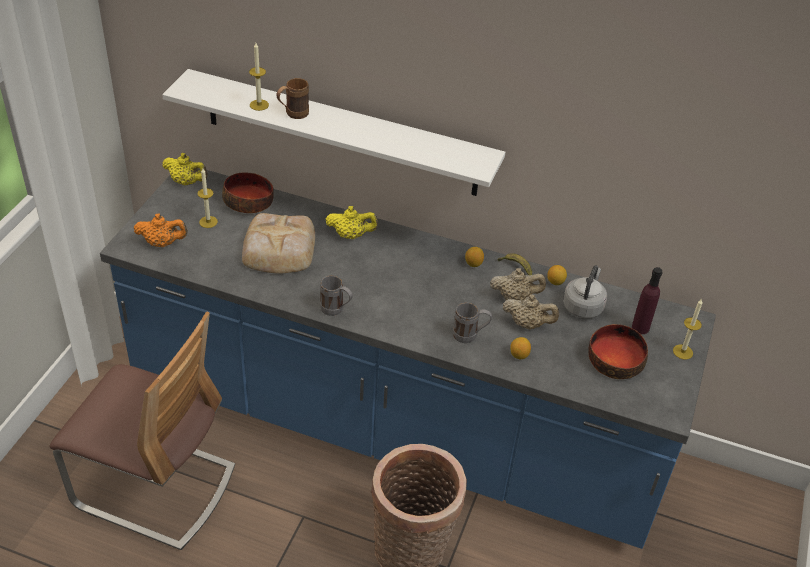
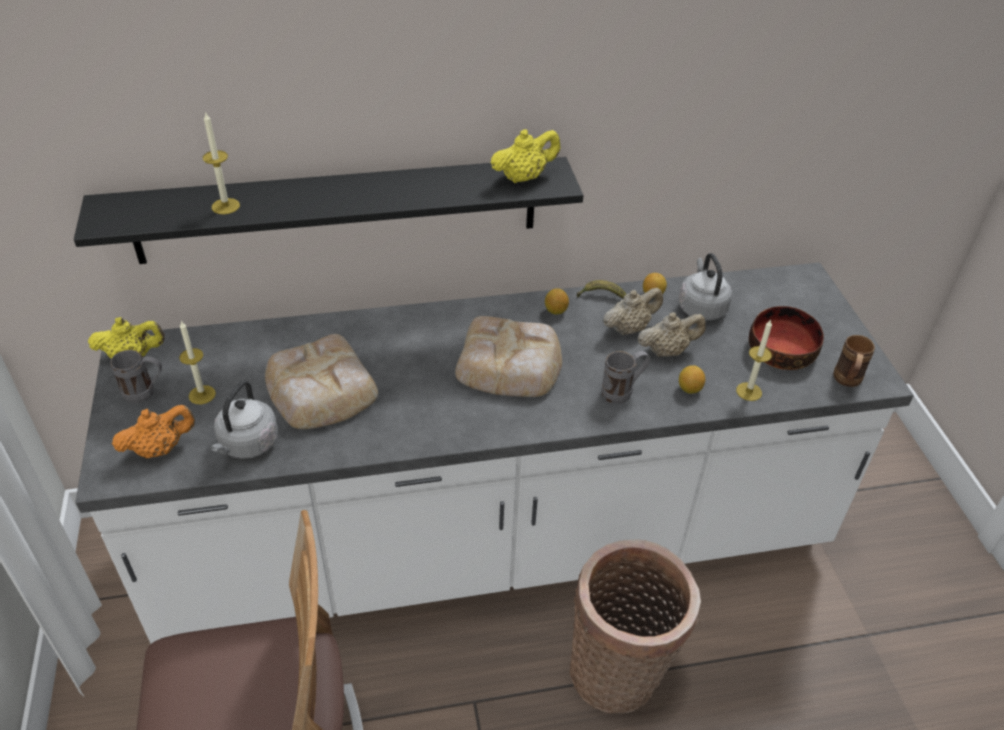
camera: 30 degrees left, 0 degrees up
(211, 263) = (247, 445): none -> grey kettle
(249, 202) = (236, 348): bowl -> none
(292, 115) = (281, 202): brown mug -> brown mug (846, 382)
(336, 311) = (453, 432): grey mug -> grey mug (146, 393)
(340, 133) = (338, 210): white shelf -> black shelf
(351, 235) = (395, 336): yellow teapot -> yellow teapot (524, 177)
(395, 425) = (495, 541): blue counter -> white counter
(410, 285) = (510, 364): none -> bread
(640, 327) = (771, 305): purple bottle -> none
(682, 352) = (829, 312): candle -> candle (749, 391)

